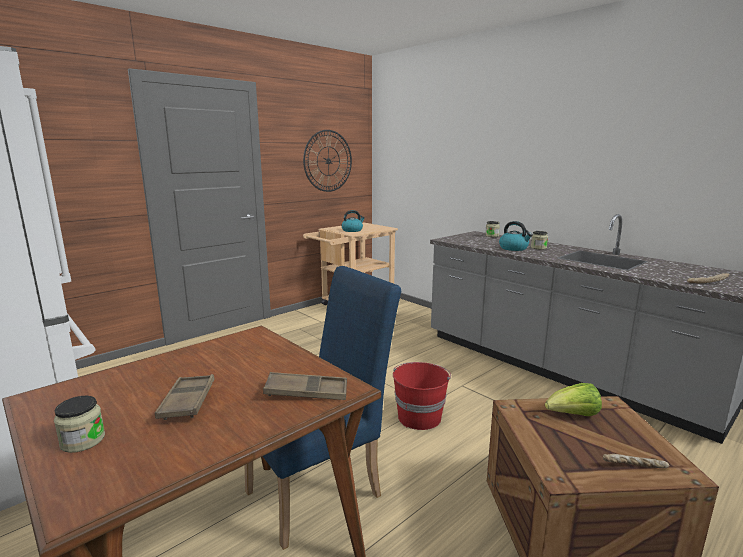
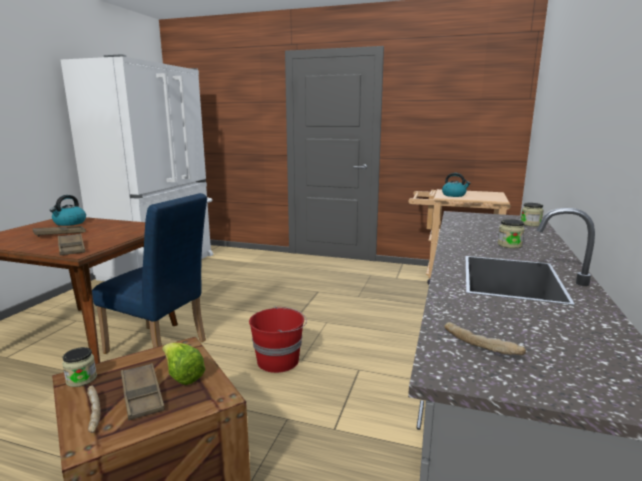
camera: 60 degrees right, 0 degrees up
(83, 441) = (22, 231): jar -> jar (81, 379)
(328, 161) = (461, 119): wall clock -> none
(514, 248) = (475, 237): kettle -> kettle (69, 223)
(603, 438) = (142, 395): none -> brown tray

